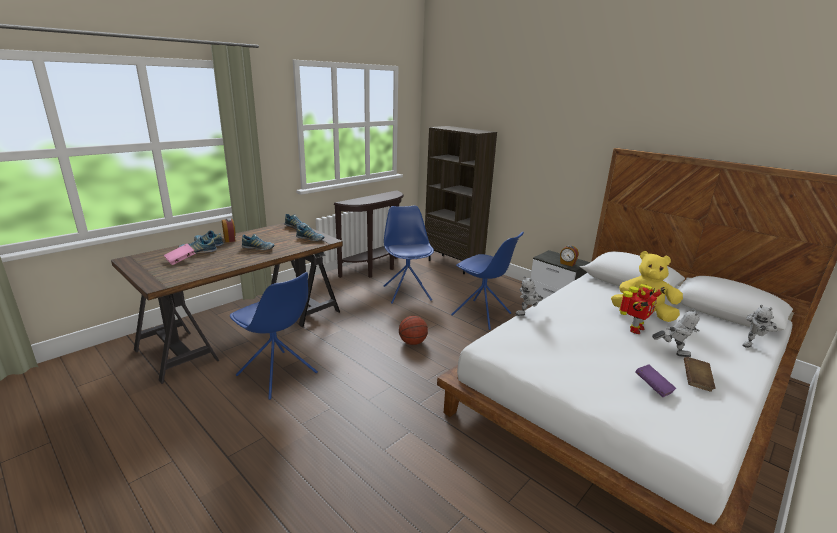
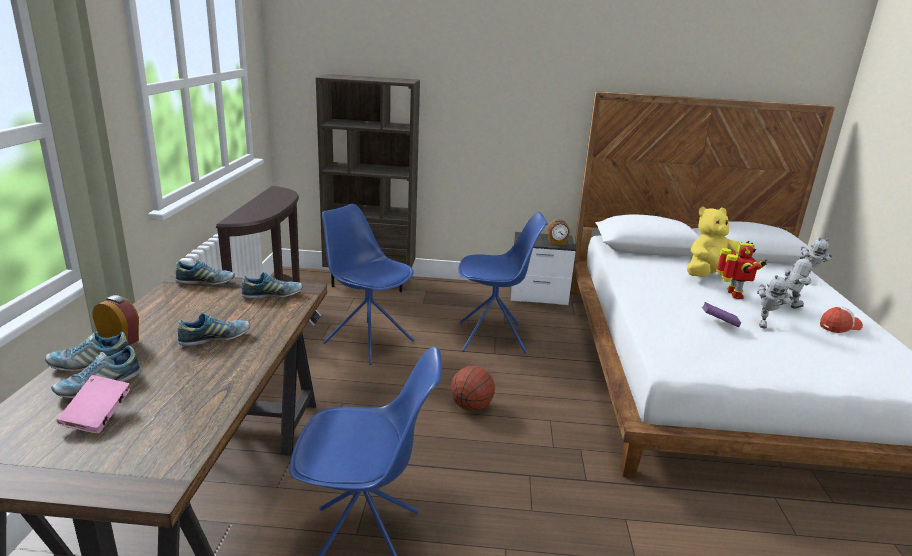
camera: 40 degrees left, 0 degrees up
(527, 314) = (640, 313): toy robot -> toy robot (764, 323)
(653, 388) = (832, 346): purple book -> purple book (719, 323)
(696, 381) = (839, 326): brown book -> cap

